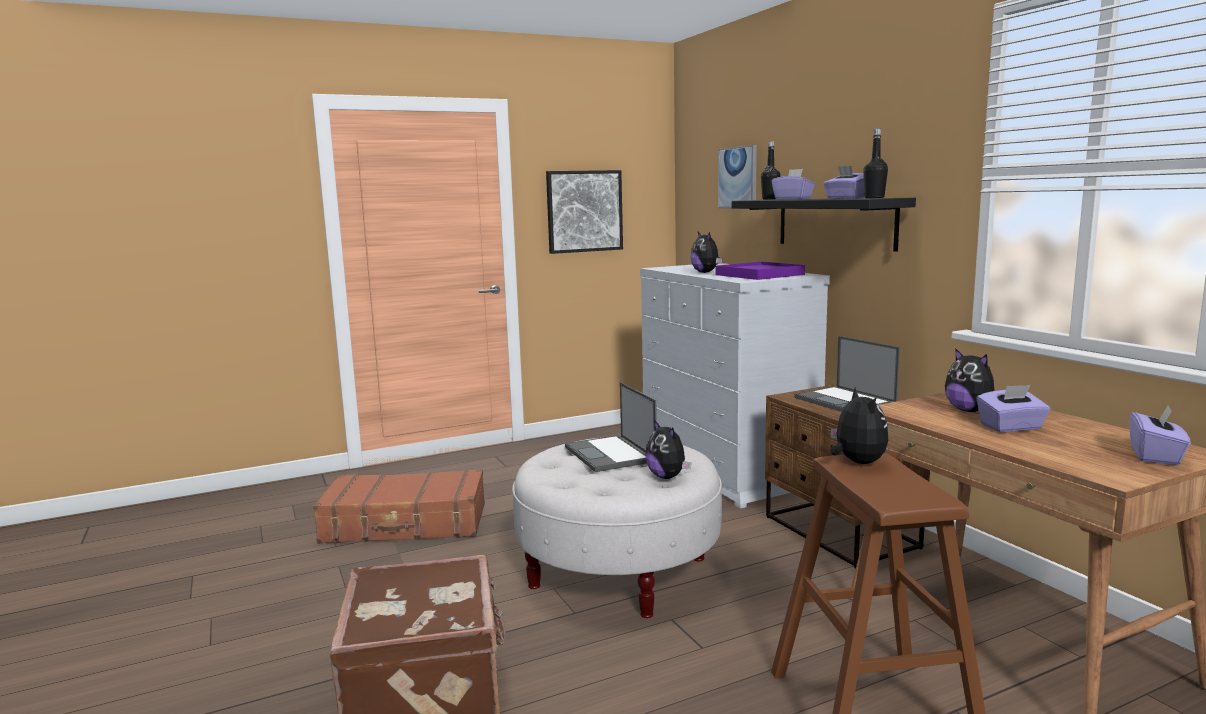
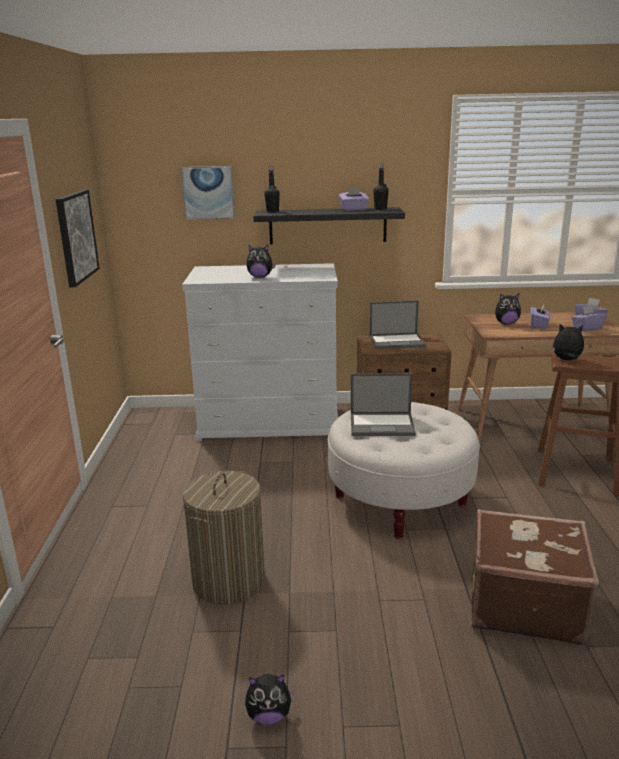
camera: 65 degrees left, 10 degrees up
(405, 524) = (228, 581): brown suitcase -> laundry basket
(667, 477) = (438, 418): plush toy -> plush toy (269, 716)
(759, 275) = (303, 271): purple tray -> none
(793, 199) = (303, 211): purple tissue box -> purple tissue box (587, 328)

